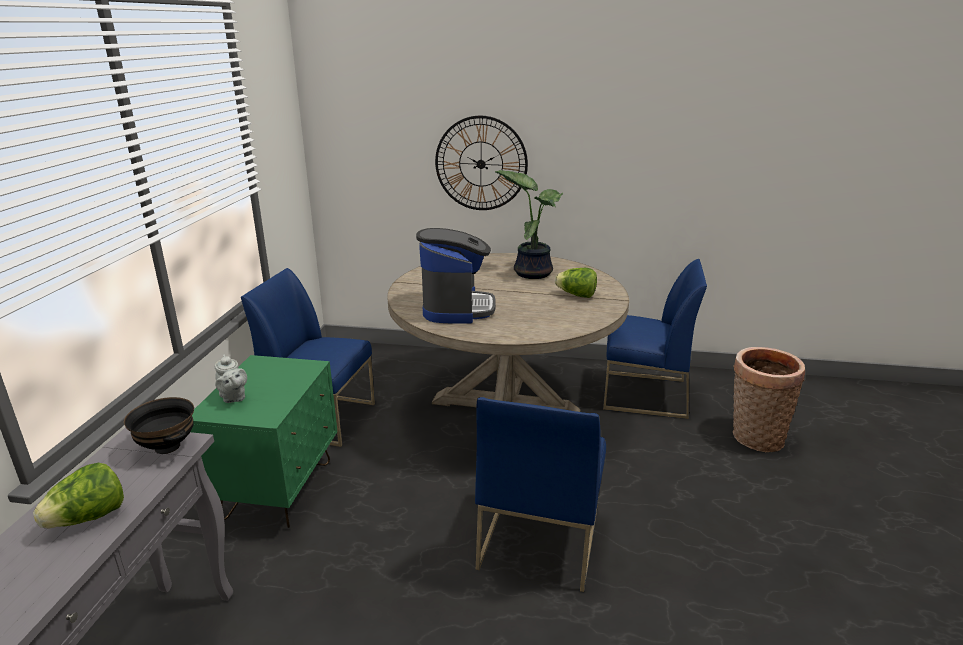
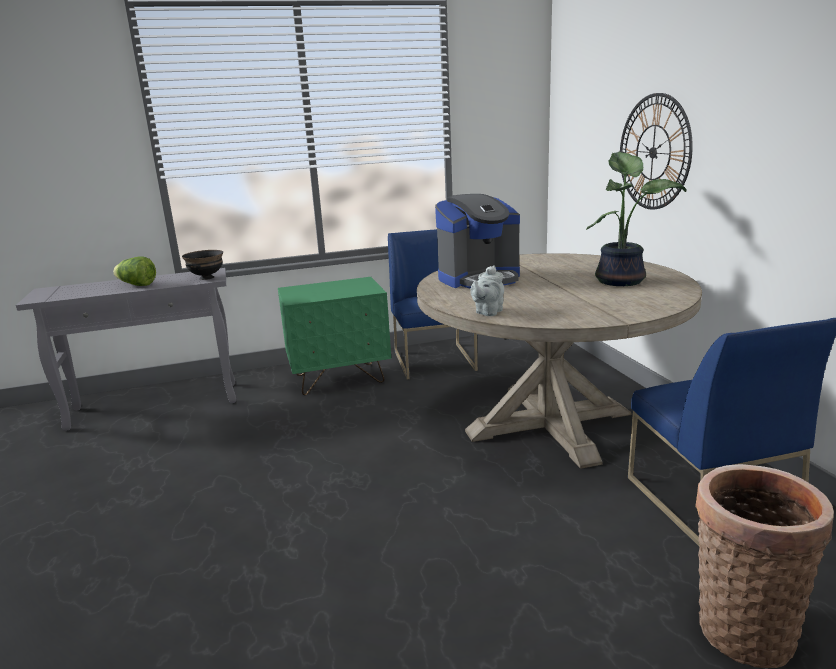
camera: 65 degrees right, 5 degrees down
(233, 397) = (311, 288): grey teapot -> grey teapot (488, 312)
(538, 538) = (363, 494): blue chair -> none
(576, 295) = (594, 304): lettuce -> none

